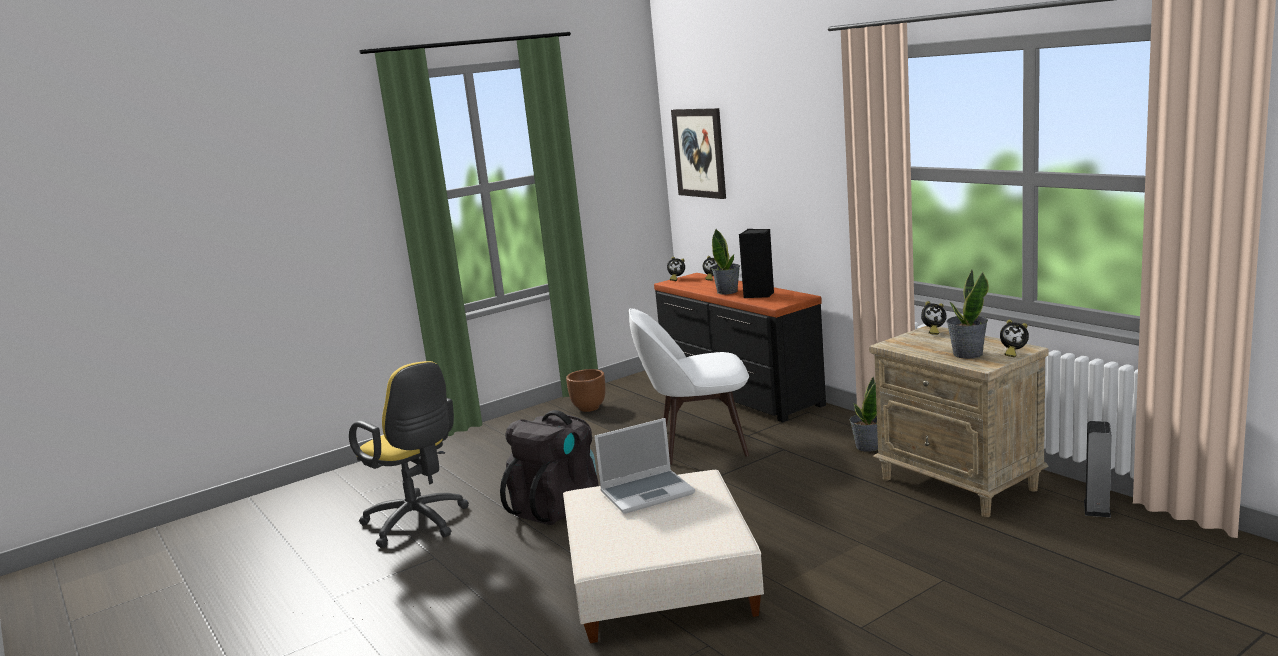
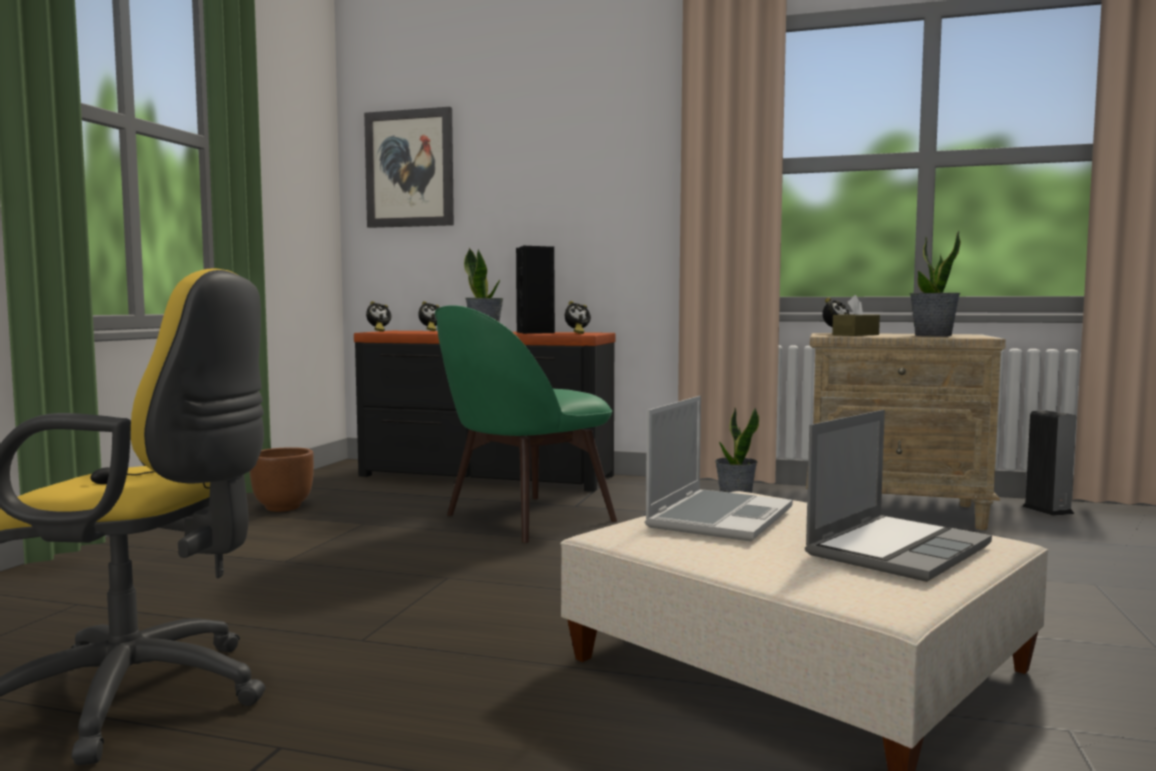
camera: 40 degrees left, 10 degrees down
(557, 506) = (429, 613): black backpack -> none
(676, 535) = (896, 549): none -> laptop
(698, 443) = (524, 519): white chair -> green chair
(918, 343) = (855, 335): none -> brown tissue box
(1013, 353) = (969, 335): alarm clock -> alarm clock (576, 333)

